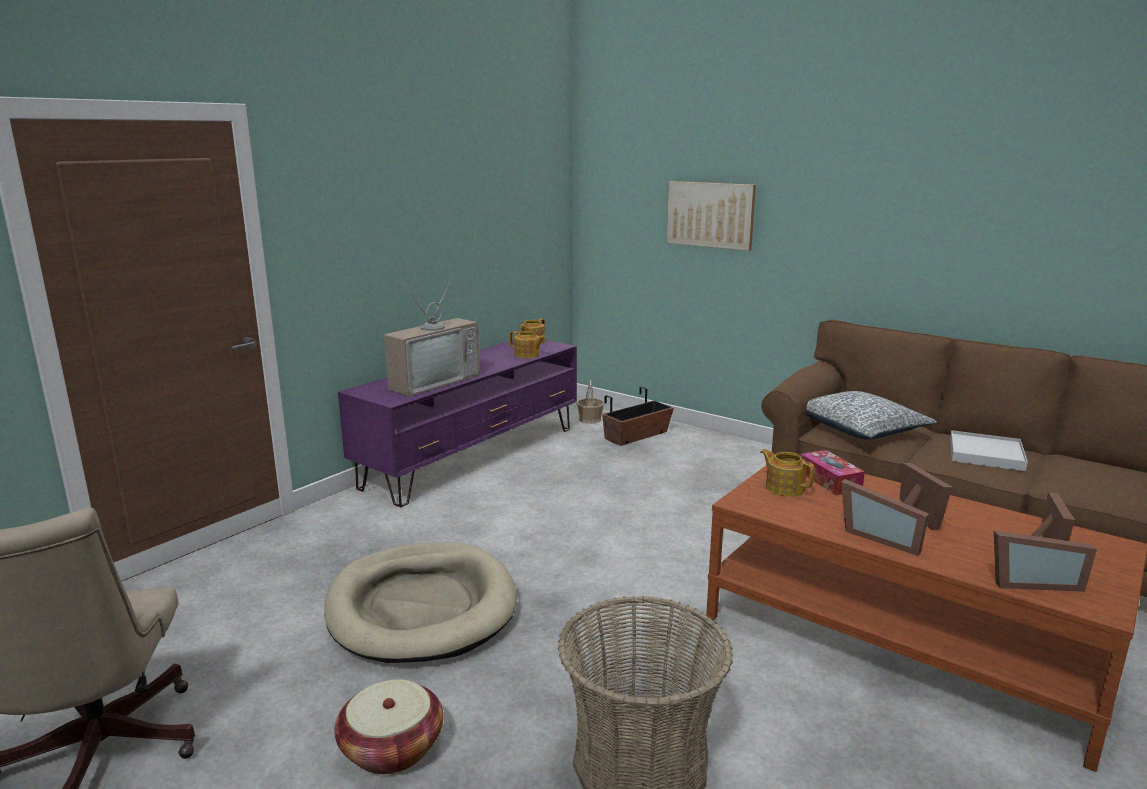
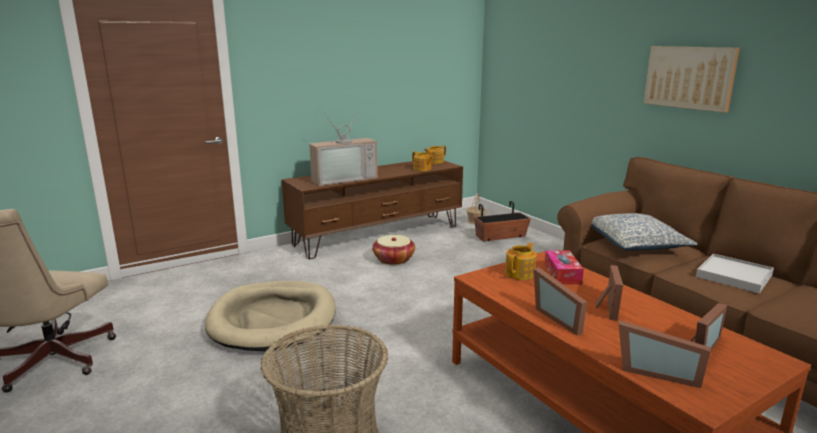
camera: 20 degrees right, 0 degrees up
(391, 748) = (191, 396): basket -> basket (393, 259)
(473, 456) = (378, 235): purple tv stand -> brown tv stand
(710, 214) = (567, 73): picture -> picture (689, 77)
(784, 488) = (520, 273): teapot -> teapot turned 60 degrees clockwise

